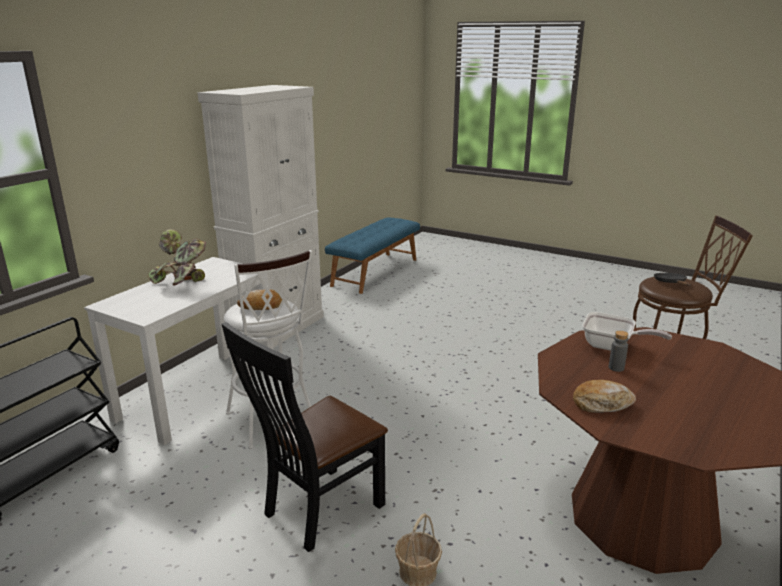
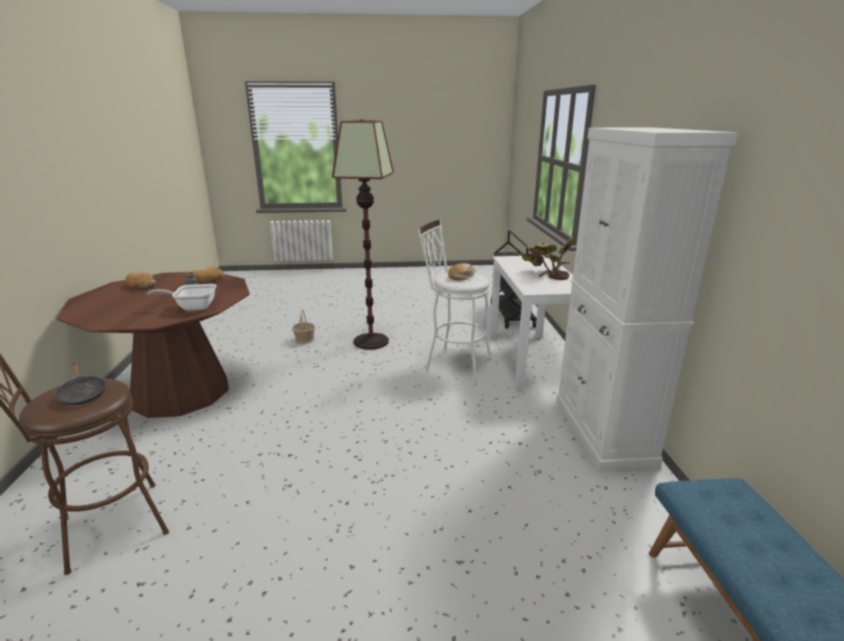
camera: 145 degrees right, 0 degrees up
(317, 511) = (371, 341): black chair -> floor lamp
(723, 427) = (140, 285): none -> bread

